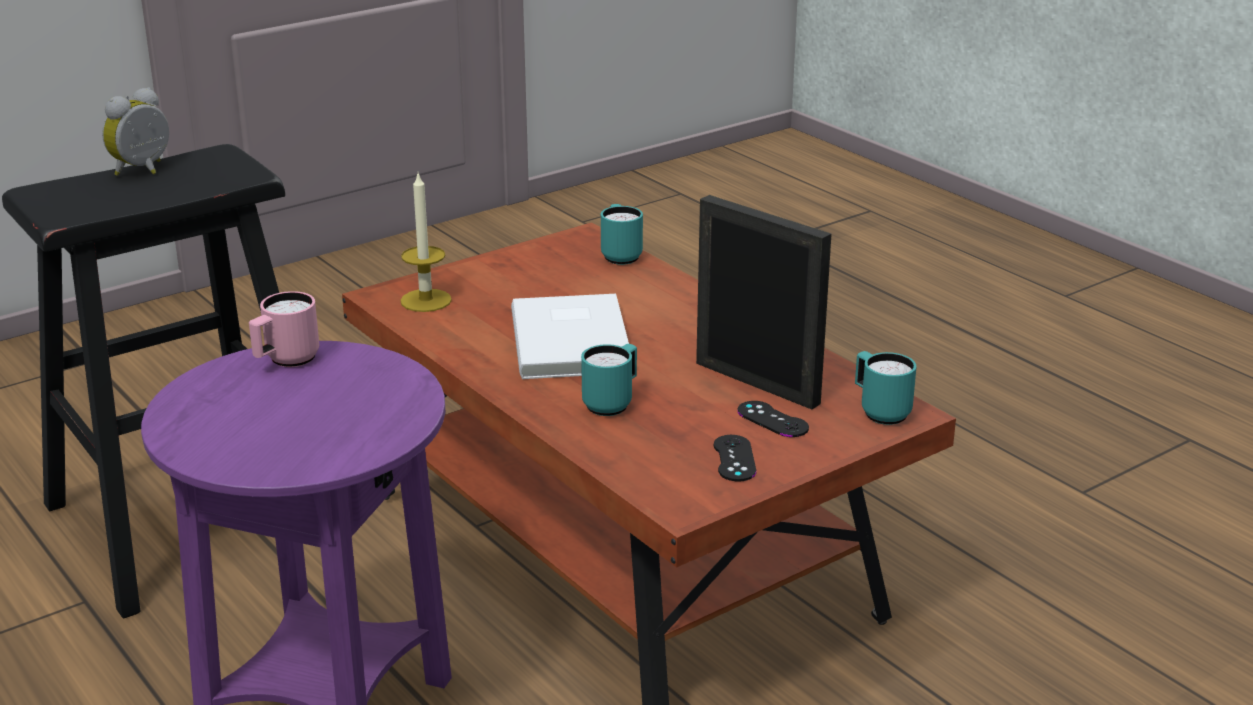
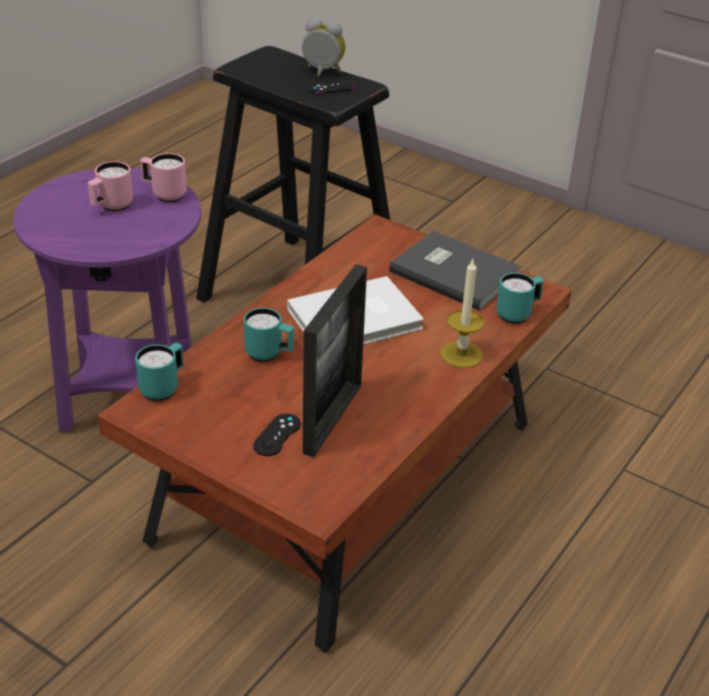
camera: 70 degrees right, 10 degrees up
(286, 403) = (111, 207): none -> pink mug
(426, 300) = (383, 247): candle -> candle (461, 354)
(513, 271) = (454, 272): none -> grey book
(734, 458) = (210, 424): black game controller -> black game controller (333, 87)
(880, 411) = (315, 492): turquoise mug -> turquoise mug (163, 388)

